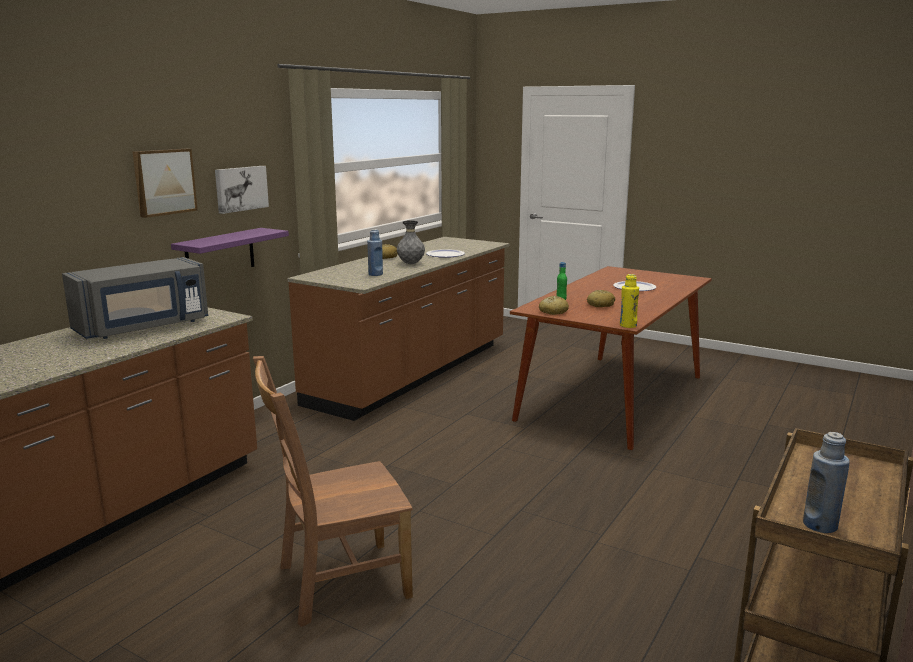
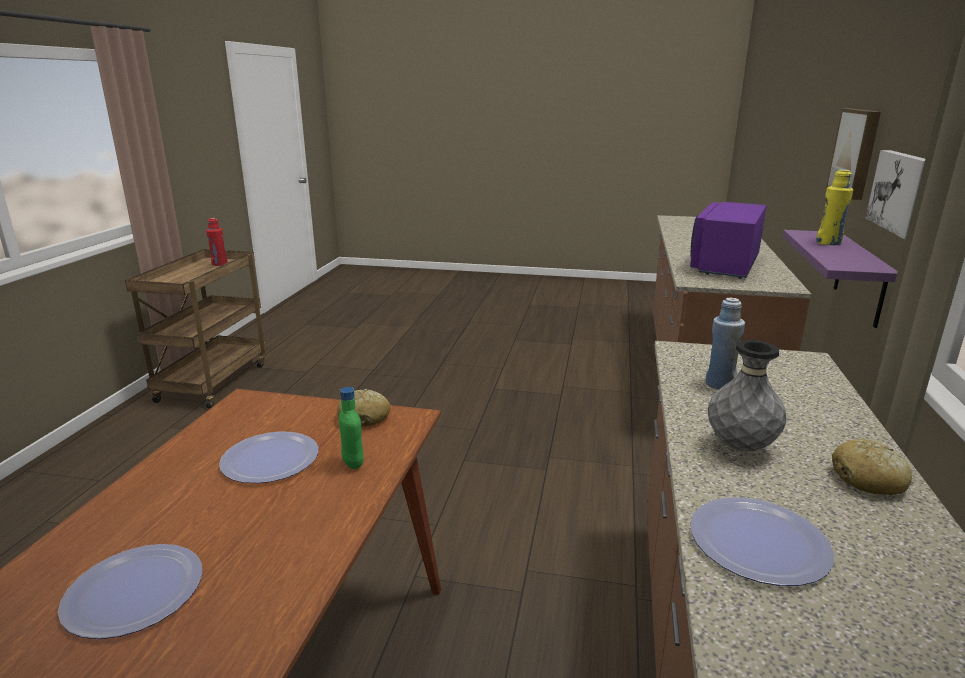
camera: 160 degrees right, 5 degrees up
(144, 327) = (724, 265): grey microwave -> purple microwave
(337, 582) = (492, 379): brown chair -> none
(600, 305) = (270, 459): bread -> plate
(628, 325) = (244, 398): yellow bottle -> yellow bottle (828, 243)
(820, 525) = (219, 264): blue bottle -> red bottle

